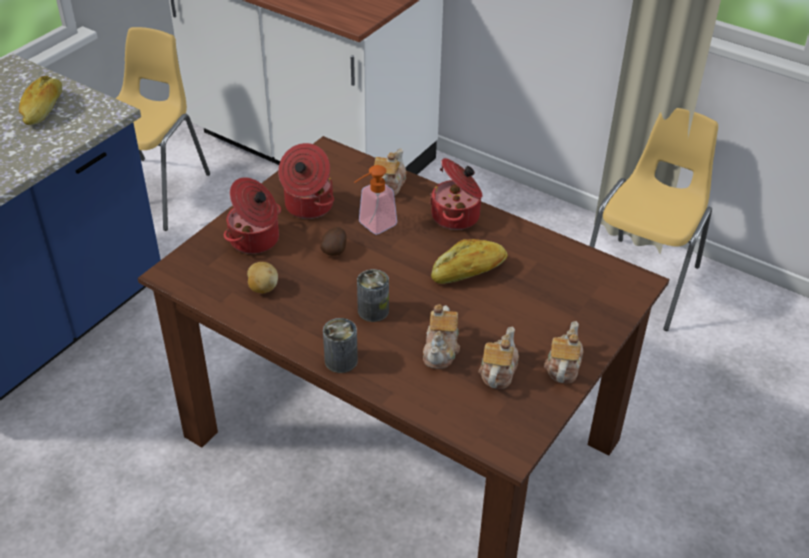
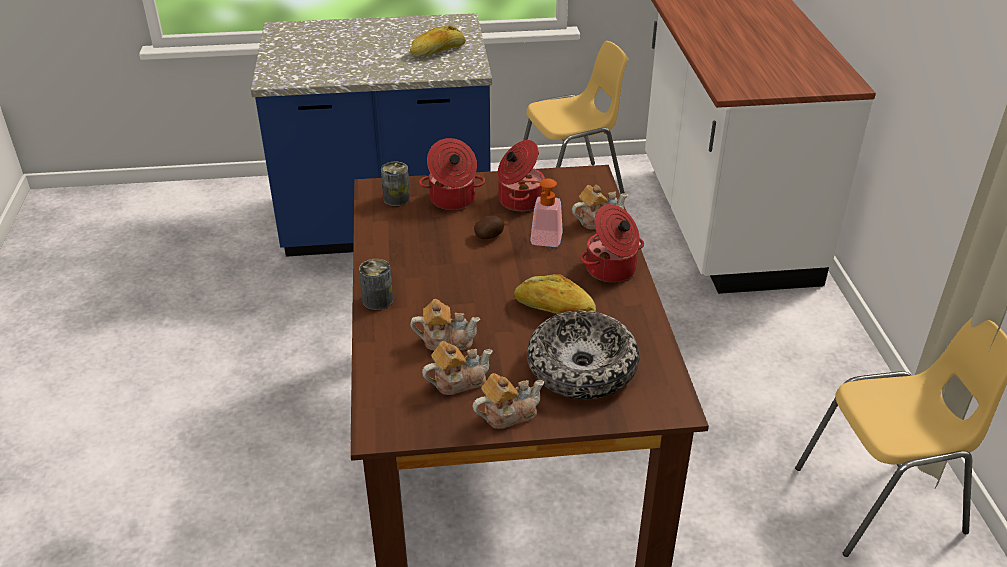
camera: 50 degrees right, 5 degrees down
(262, 288) = (408, 229): potato -> none
(373, 310) = (448, 287): can -> can (396, 199)
(441, 350) = (446, 341): teapot -> teapot turned 150 degrees counterclockwise
(551, 299) = (582, 368): none -> bowl

